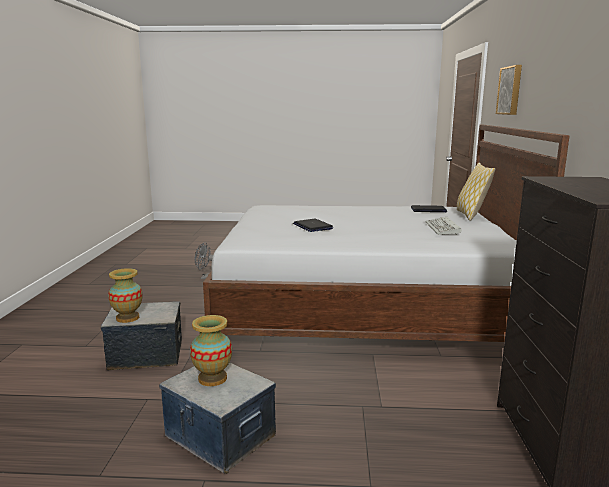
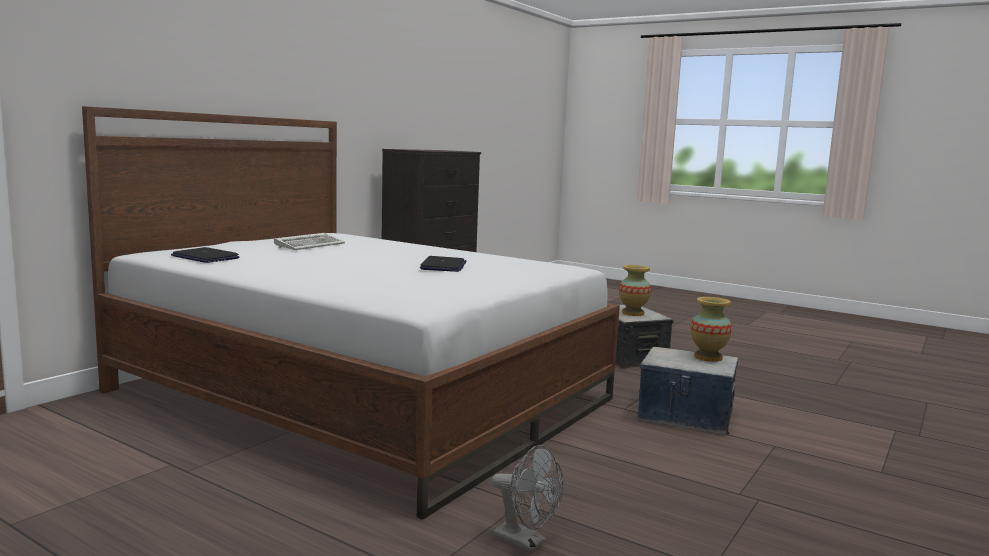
camera: 150 degrees left, 5 degrees down
(471, 215) = (201, 247): pillow -> none
(510, 90) = (161, 58): picture -> none

